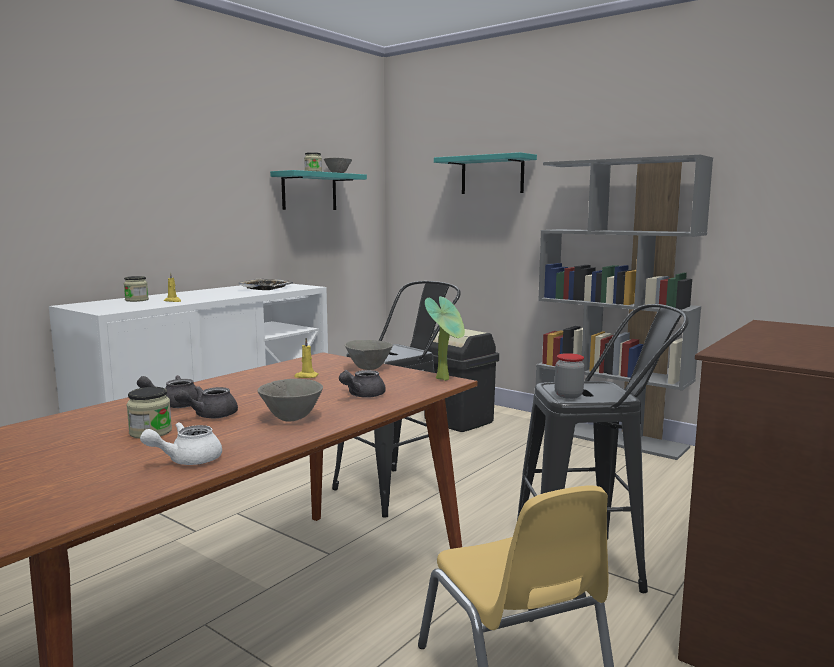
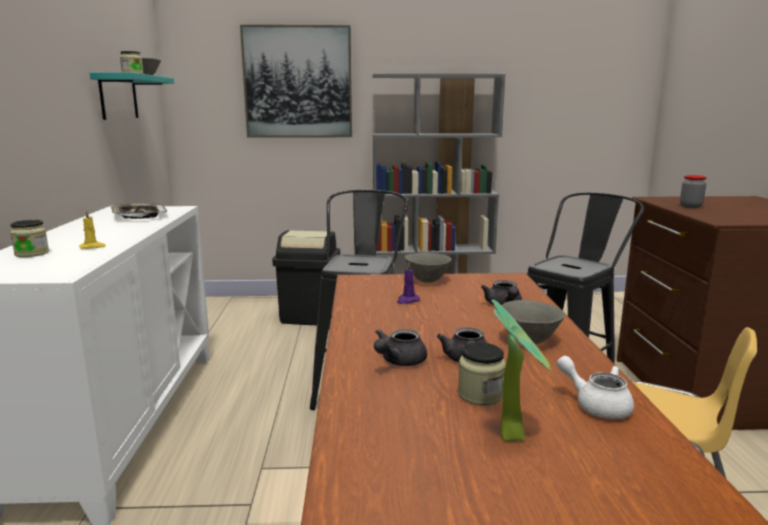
camera: 40 degrees left, 5 degrees up
(187, 460) = (596, 405): white teapot -> white teapot turned 120 degrees clockwise
(306, 376) = (407, 300): yellow candle -> purple candle
(445, 378) = (505, 276): potted plant -> potted plant (514, 435)
(492, 175) = (298, 82): turquoise shelf -> picture
(568, 395) = (574, 271): jar -> jar (690, 206)

